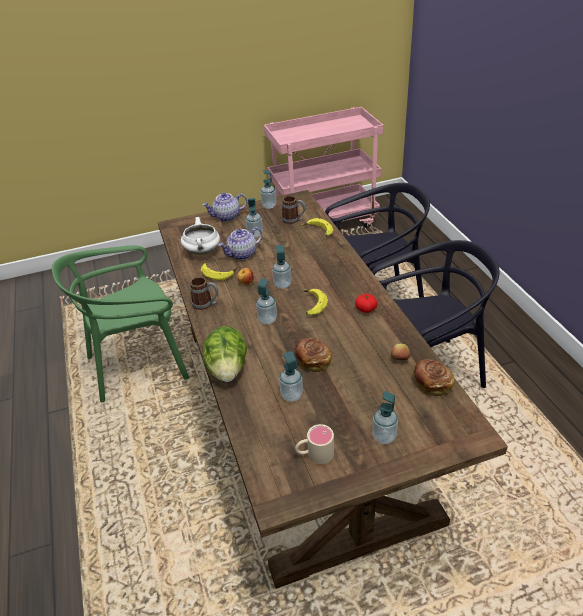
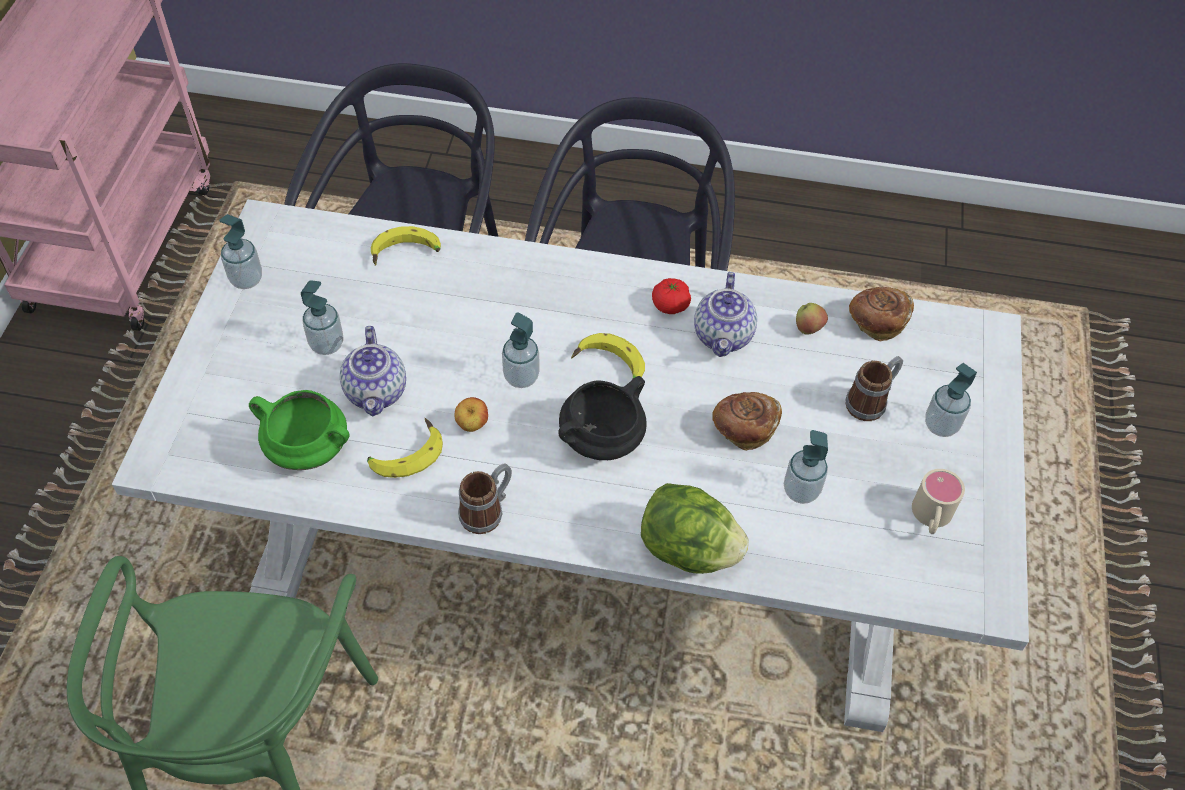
camera: 65 degrees left, 15 degrees up
(203, 252) = (310, 449): white cooking pot -> green cooking pot
(226, 217) = (218, 360): teapot -> teapot (724, 336)
(267, 320) = (601, 441): soap dispenser -> black cooking pot
(294, 220) = (335, 268): mug -> mug (871, 401)
(300, 413) = (588, 542): brown dining table -> white dining table

